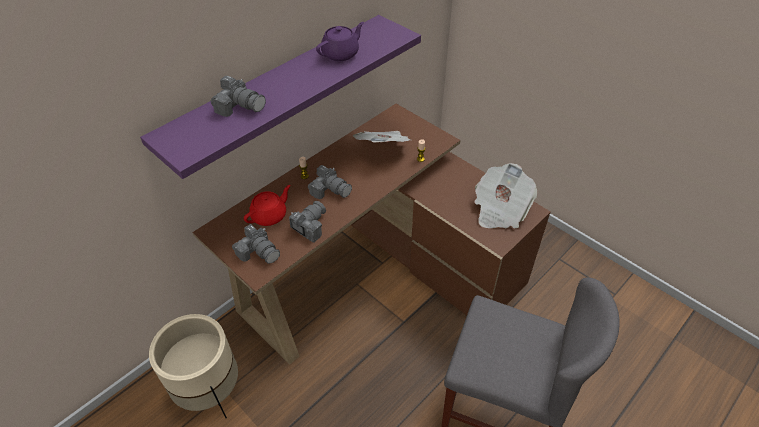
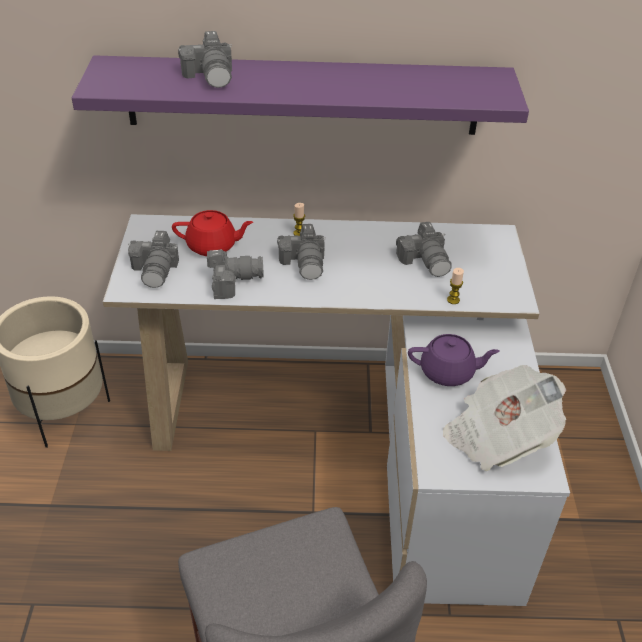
camera: 45 degrees right, 5 degrees down
(341, 54) = (394, 82): purple teapot -> purple teapot (448, 372)
(379, 272) = (353, 439): brown desk -> white desk
(383, 148) = (425, 261): newspaper -> camera

